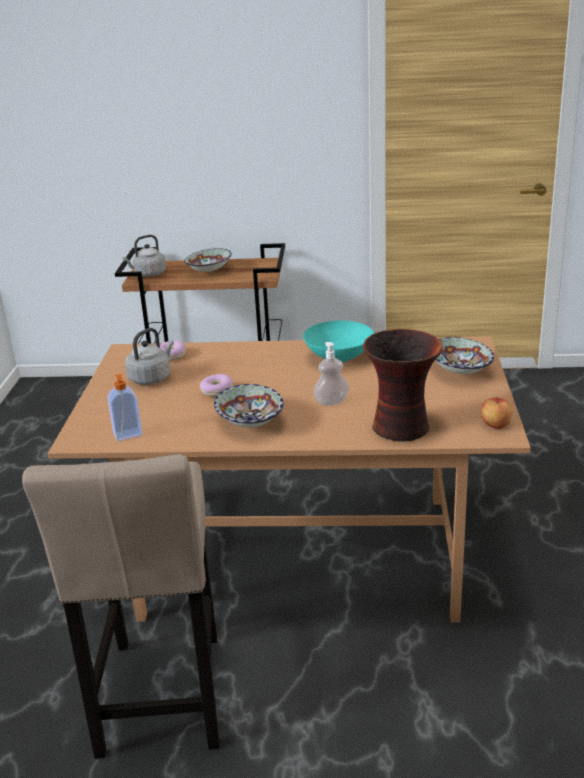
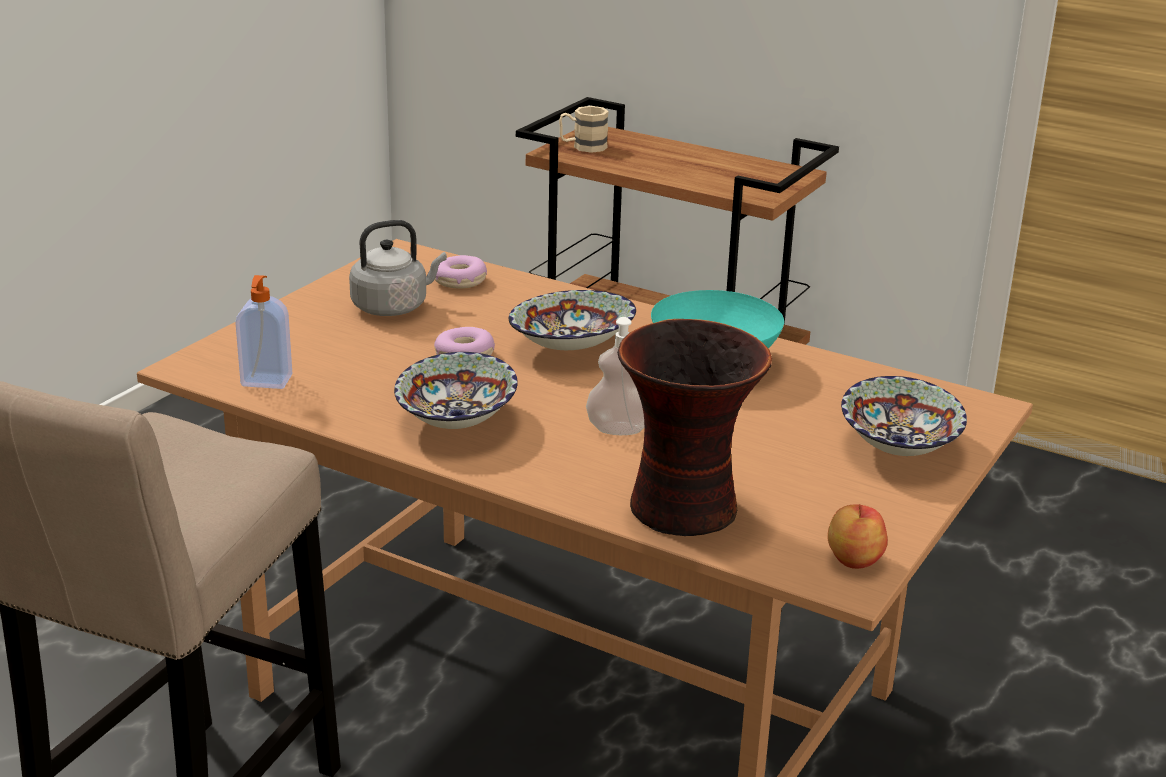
camera: 25 degrees right, 0 degrees up
(148, 274) = (583, 147): grey kettle -> beige mug
(210, 271) = (683, 165): bowl -> bowl (572, 348)

